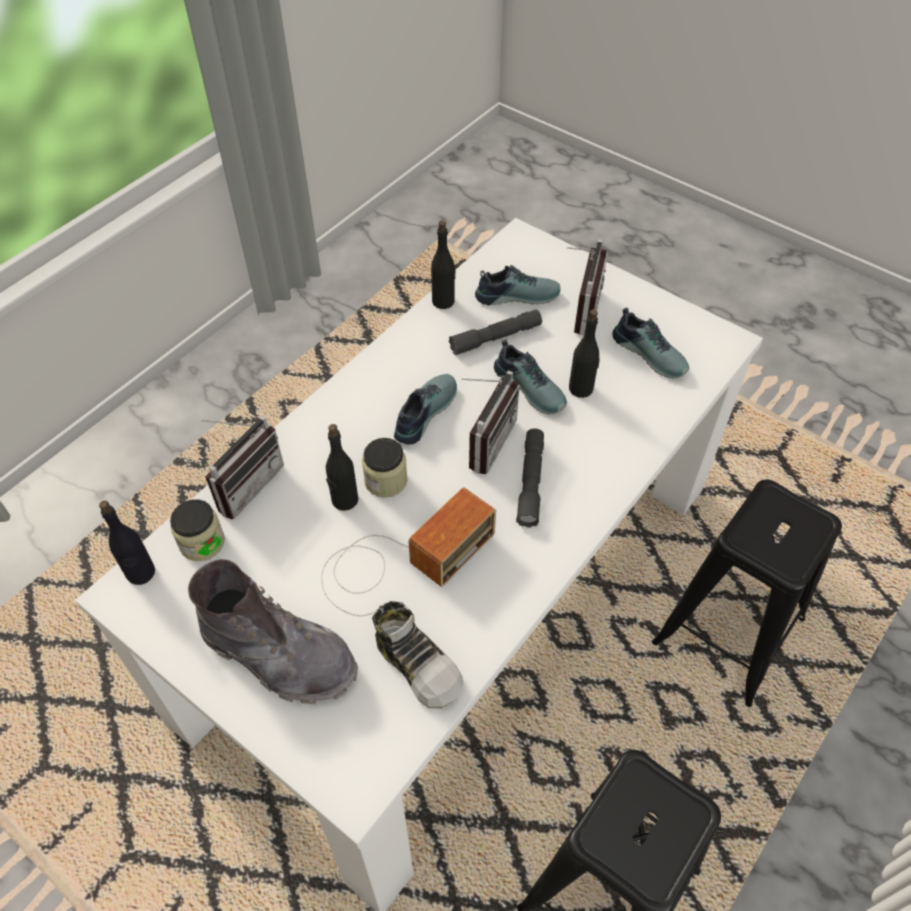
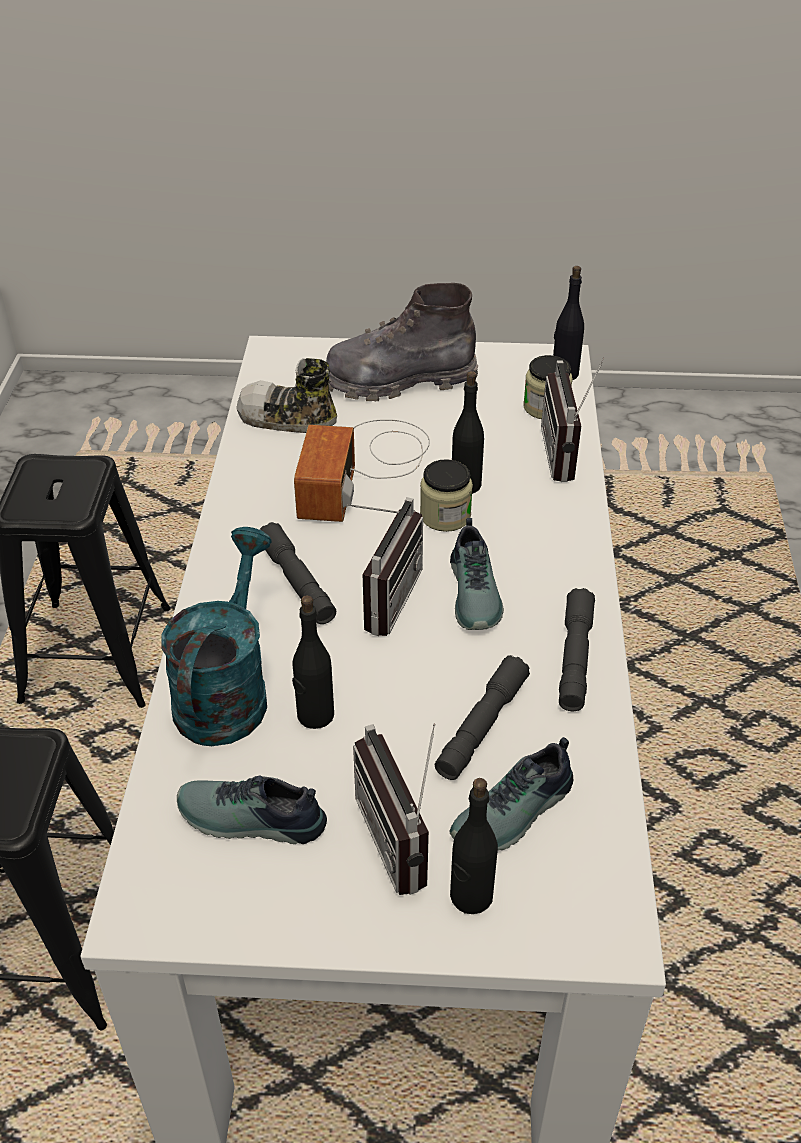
camera: 145 degrees right, 10 degrees down
(410, 345) = (574, 658): none -> grey flashlight
(443, 301) = (602, 743): black bottle -> black bottle (470, 896)
(484, 441) = (382, 597): radio -> radio turned 150 degrees counterclockwise
(531, 387) = (379, 684): shoe -> none
(624, 429) = (226, 690): none -> turquoise watering can

